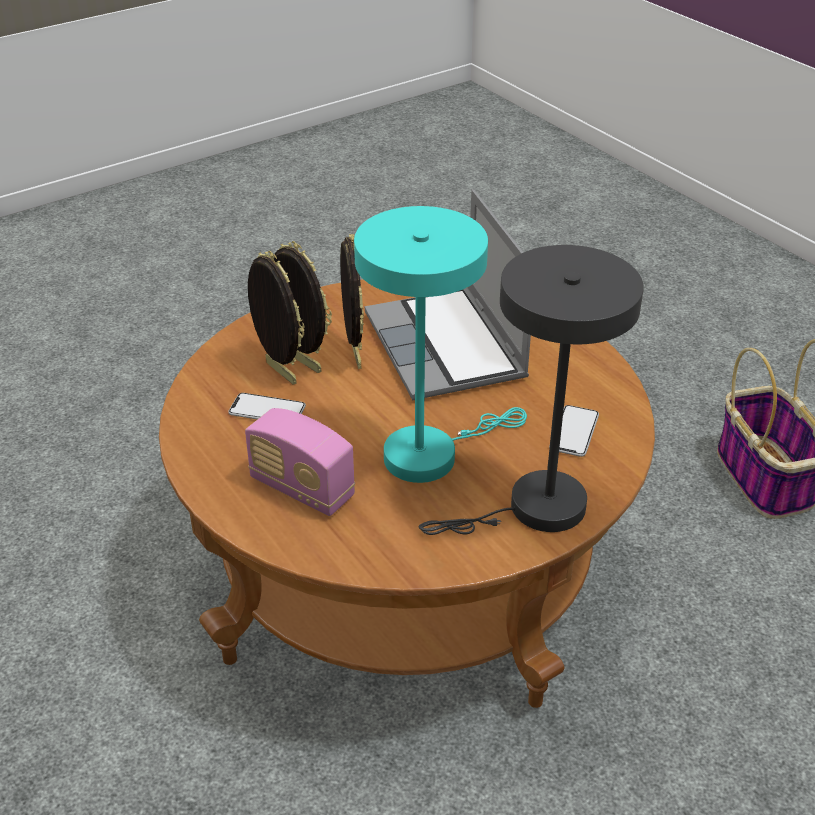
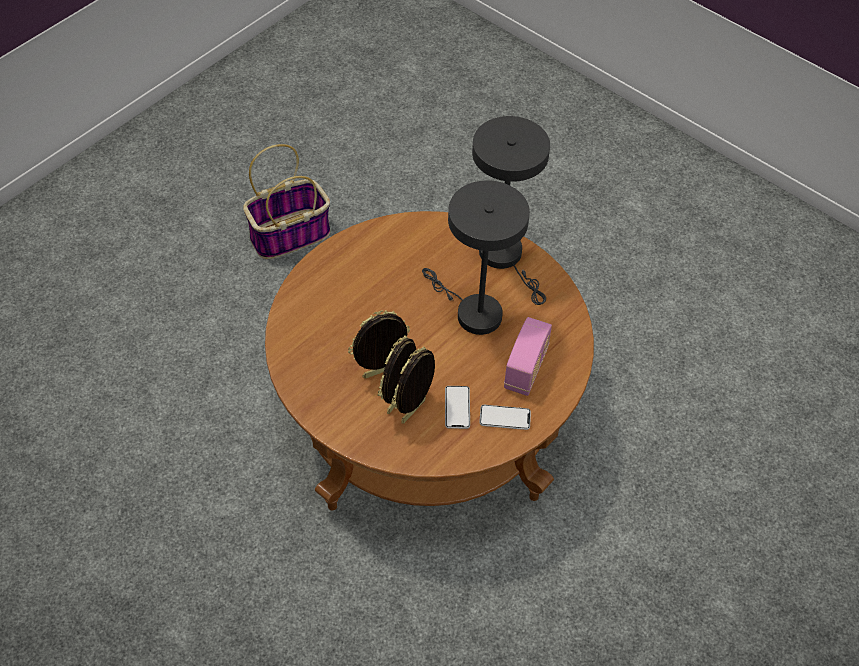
camera: 105 degrees left, 15 degrees up
(430, 453) = (472, 312): turquoise table lamp -> grey table lamp
(447, 347) = (358, 321): laptop -> none
(574, 432) = (430, 246): phone -> phone (505, 418)

